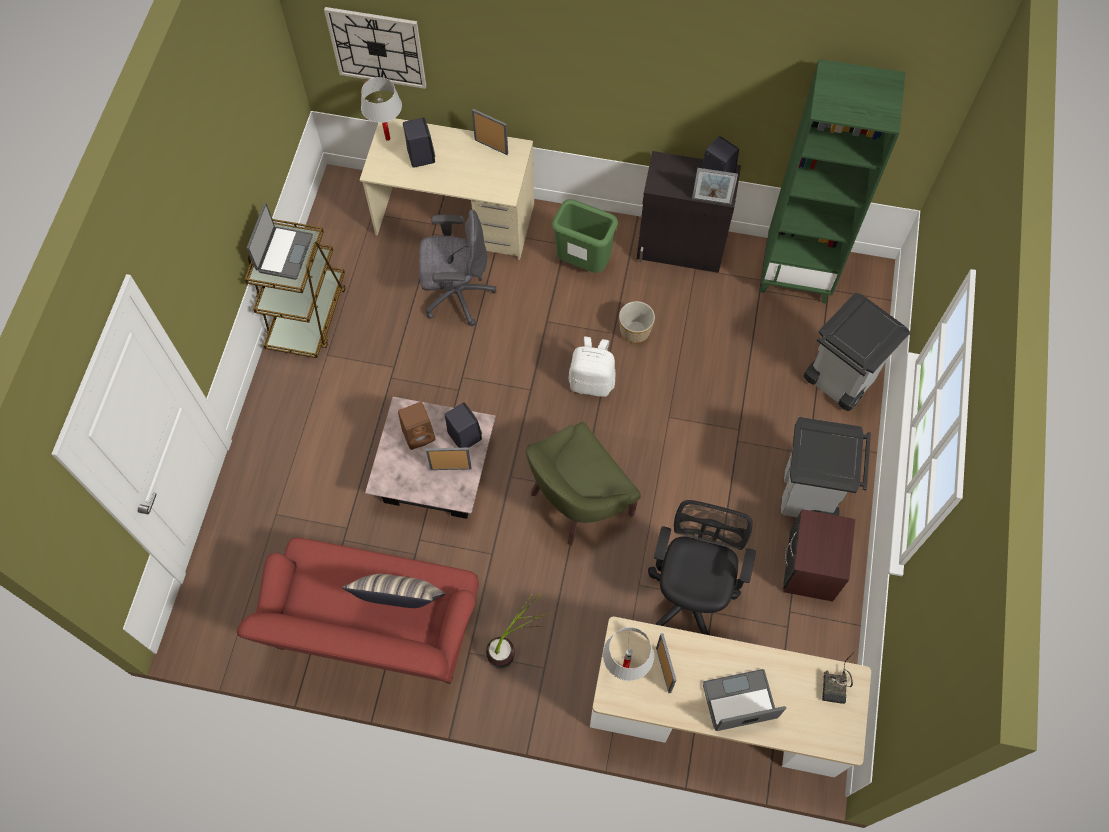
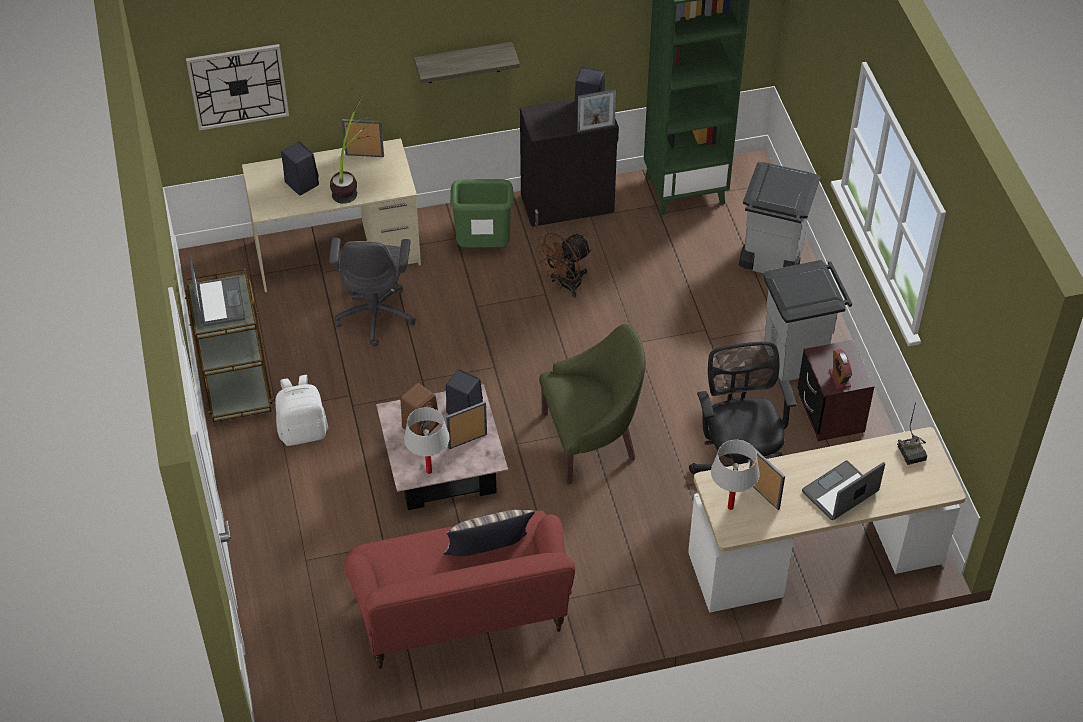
camera: 25 degrees left, 15 degrees down
(388, 138) = (260, 180): white table lamp -> white table lamp (429, 471)
(456, 295) = (376, 314): grey office chair -> grey office chair turned 120 degrees clockwise
(514, 644) = (601, 576): potted plant -> potted plant (352, 184)
(577, 500) = (591, 440): green armchair -> green armchair turned 135 degrees counterclockwise
(592, 381) = (548, 340): white backpack -> white backpack (303, 431)
(602, 94) = (463, 63): none -> shelf
(635, 331) = (565, 285): planter -> brown fan
(819, 557) = (839, 378): none -> alarm clock

